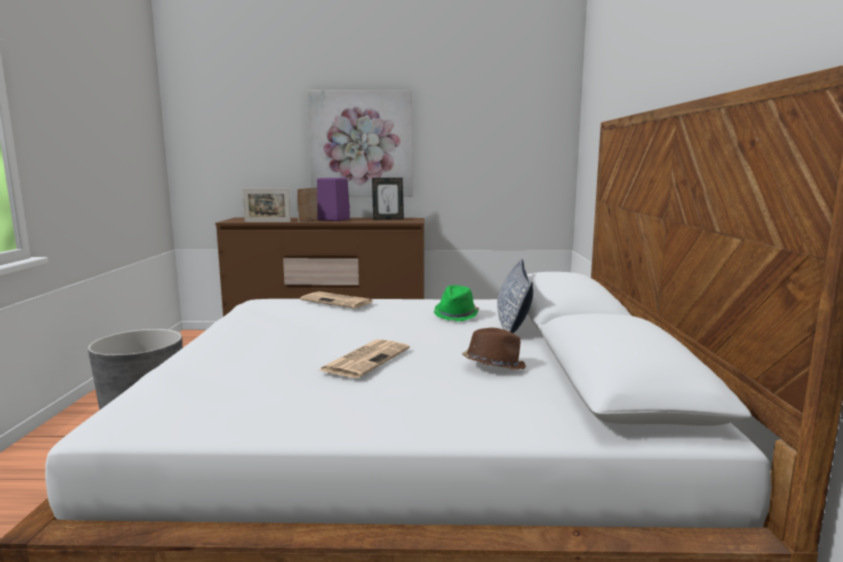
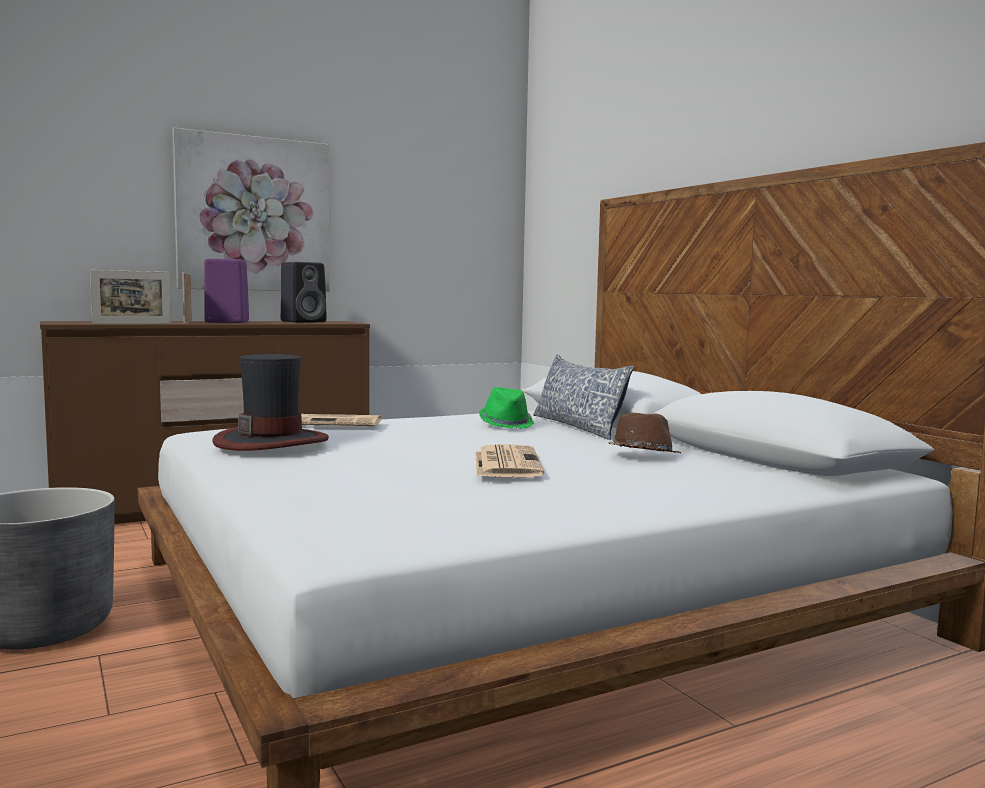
camera: 30 degrees left, 5 degrees down
(265, 316) = (272, 441): none -> hat
(388, 219) = (304, 321): picture frame -> black speaker

